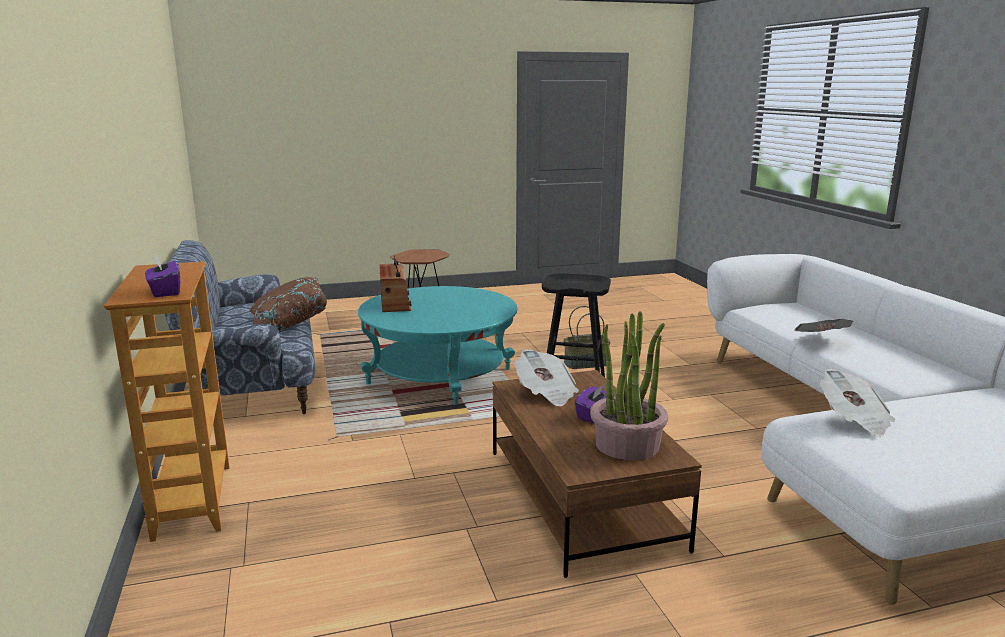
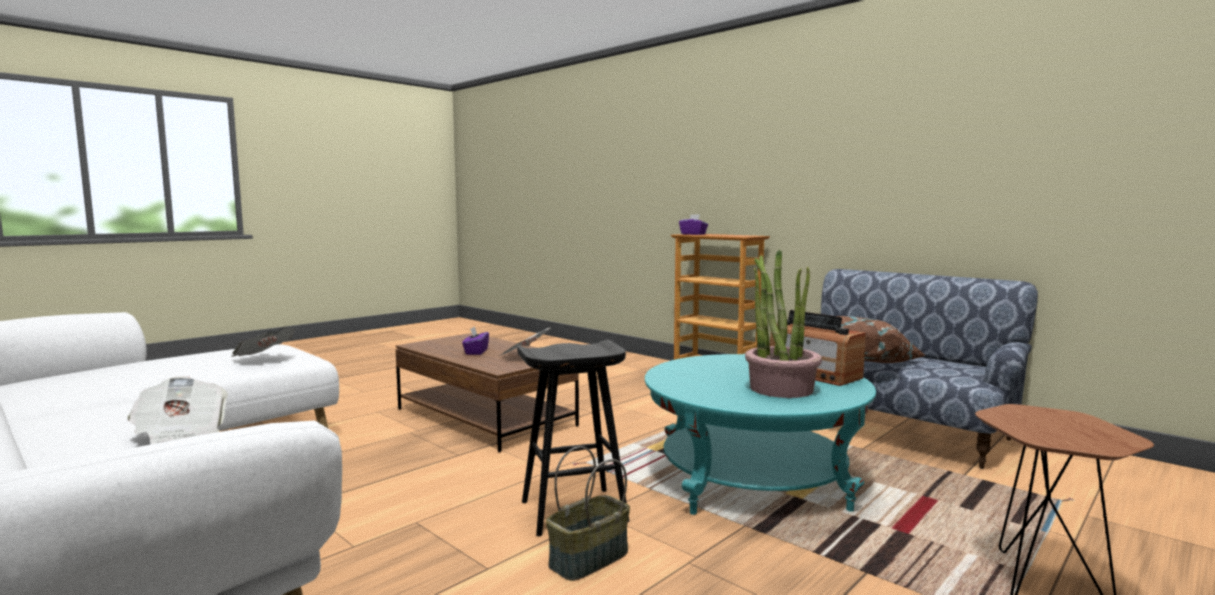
camera: 150 degrees right, 10 degrees down
(627, 445) = (445, 345): potted plant -> potted plant (780, 388)

